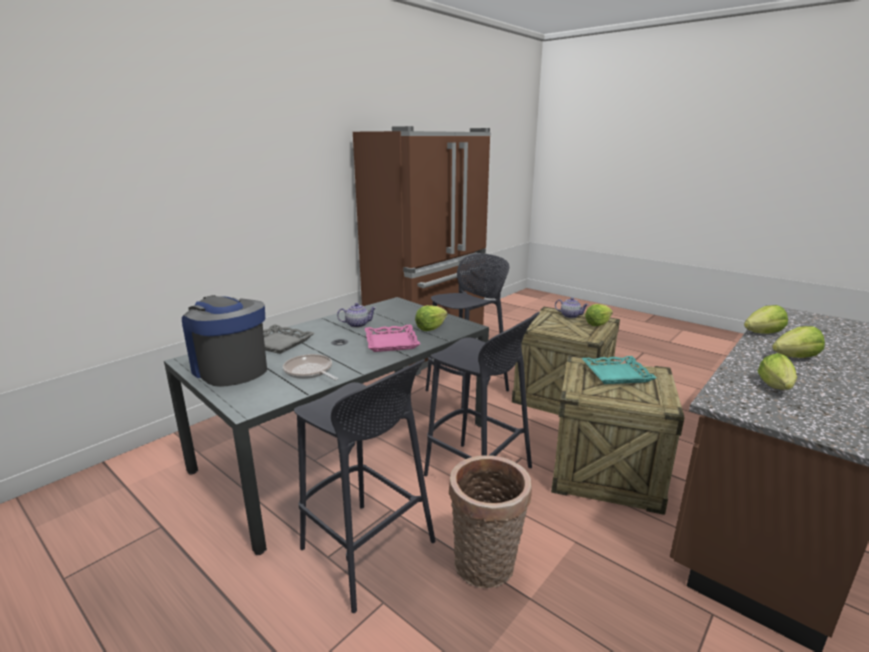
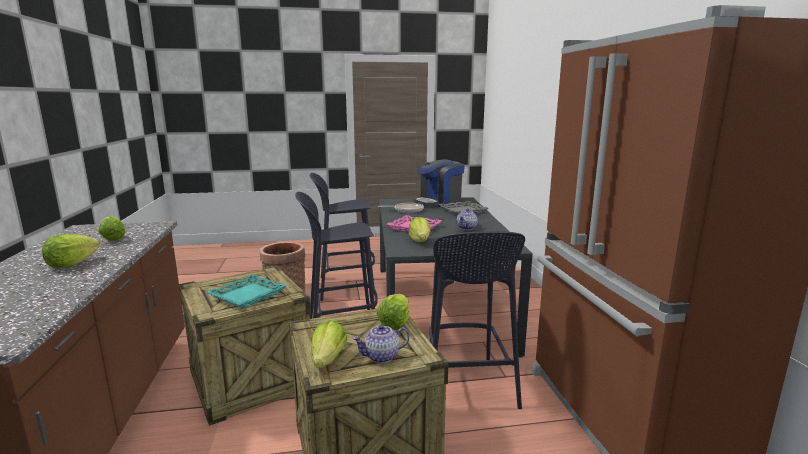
camera: 130 degrees right, 5 degrees down
(230, 369) = (439, 202): coffee machine -> coffee machine turned 150 degrees clockwise
(763, 333) = (85, 282): lettuce -> lettuce (395, 323)

